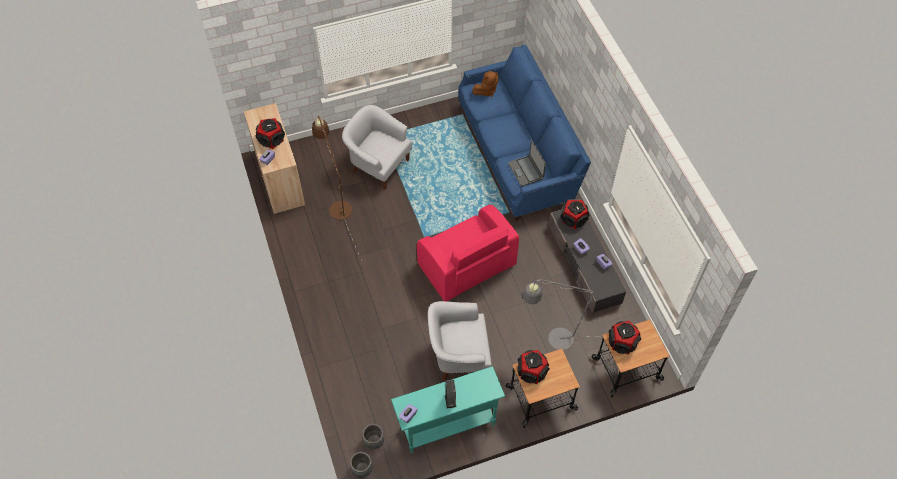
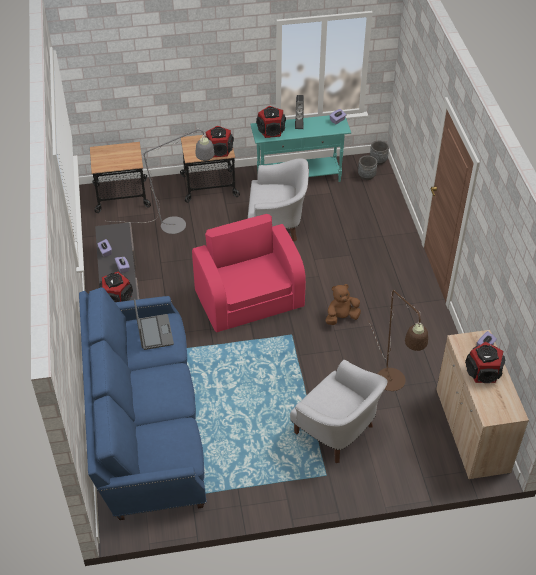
camera: 170 degrees left, 10 degrees down
(486, 91) = (168, 453): brown plush toy -> brown plush toy (341, 317)
(622, 343) = (127, 159): speaker -> speaker (271, 130)

